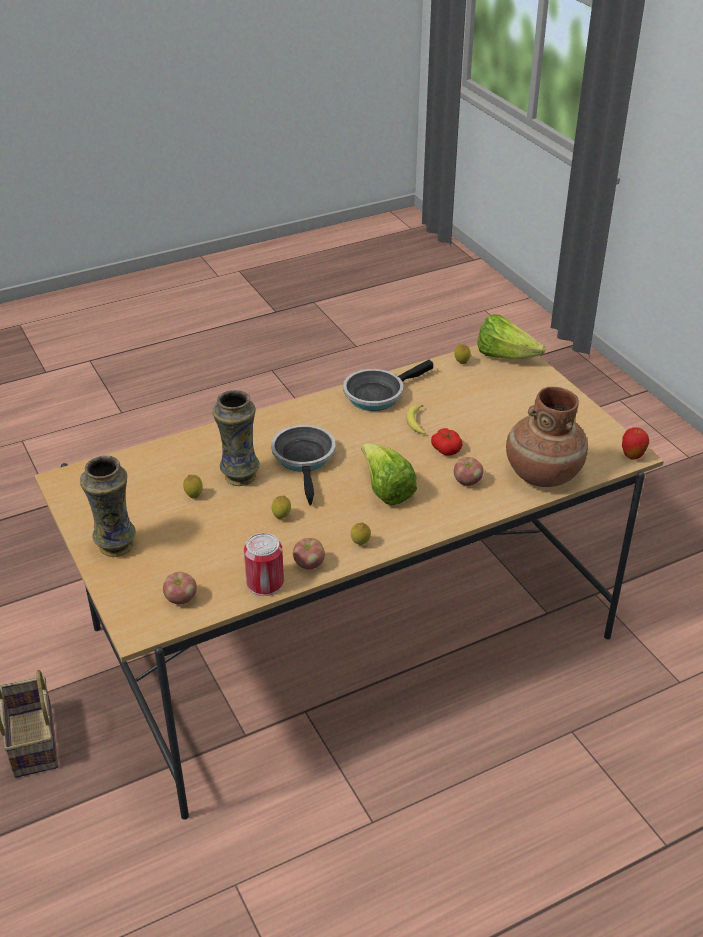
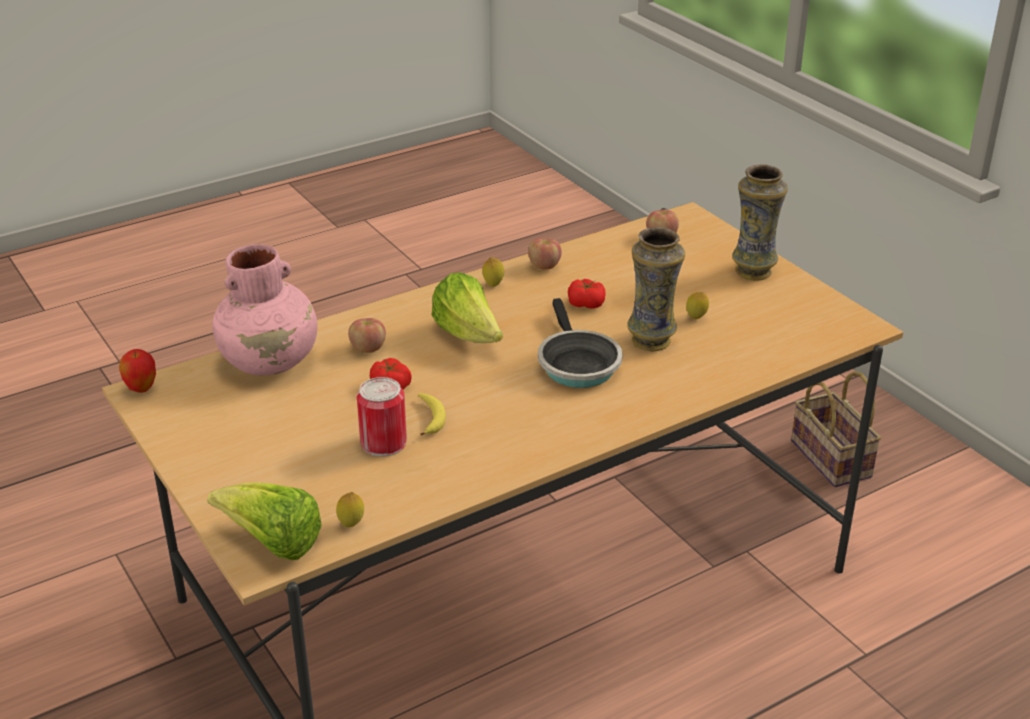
camera: 175 degrees right, 5 degrees down
(265, 583) = (584, 251): can -> can (383, 443)
(281, 517) = (586, 303): lemon -> tomato
(377, 394) = (490, 460): frying pan -> none
(542, 474) = (271, 362): brown vase -> pink vase

